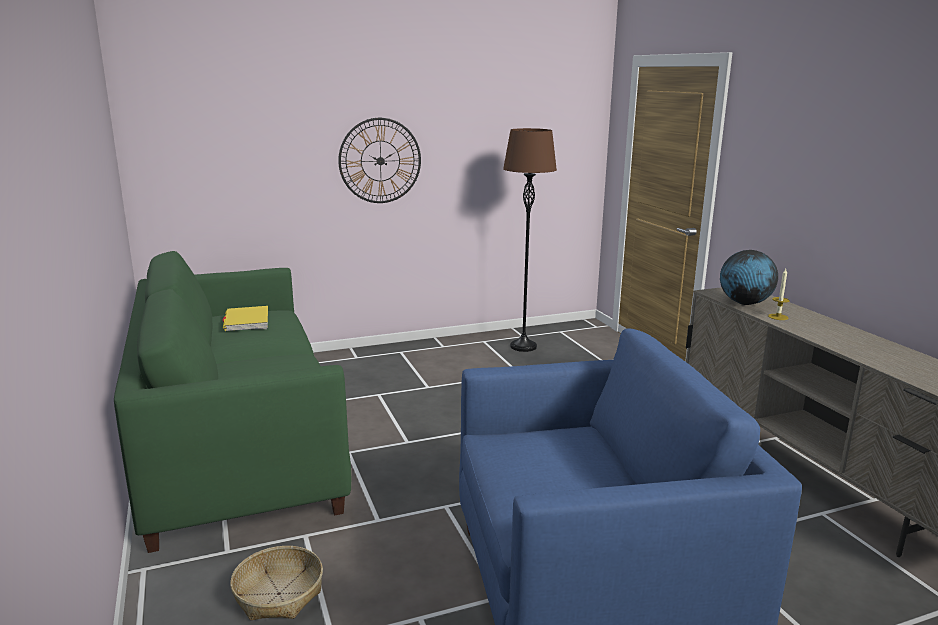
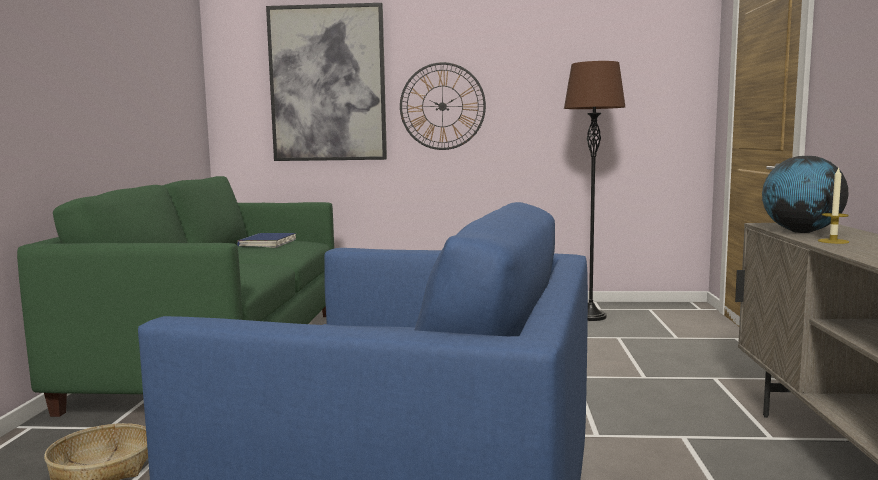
camera: 25 degrees right, 10 degrees down
(247, 321) = (267, 243): yellow book -> blue book
(261, 139) = (328, 84): none -> picture

